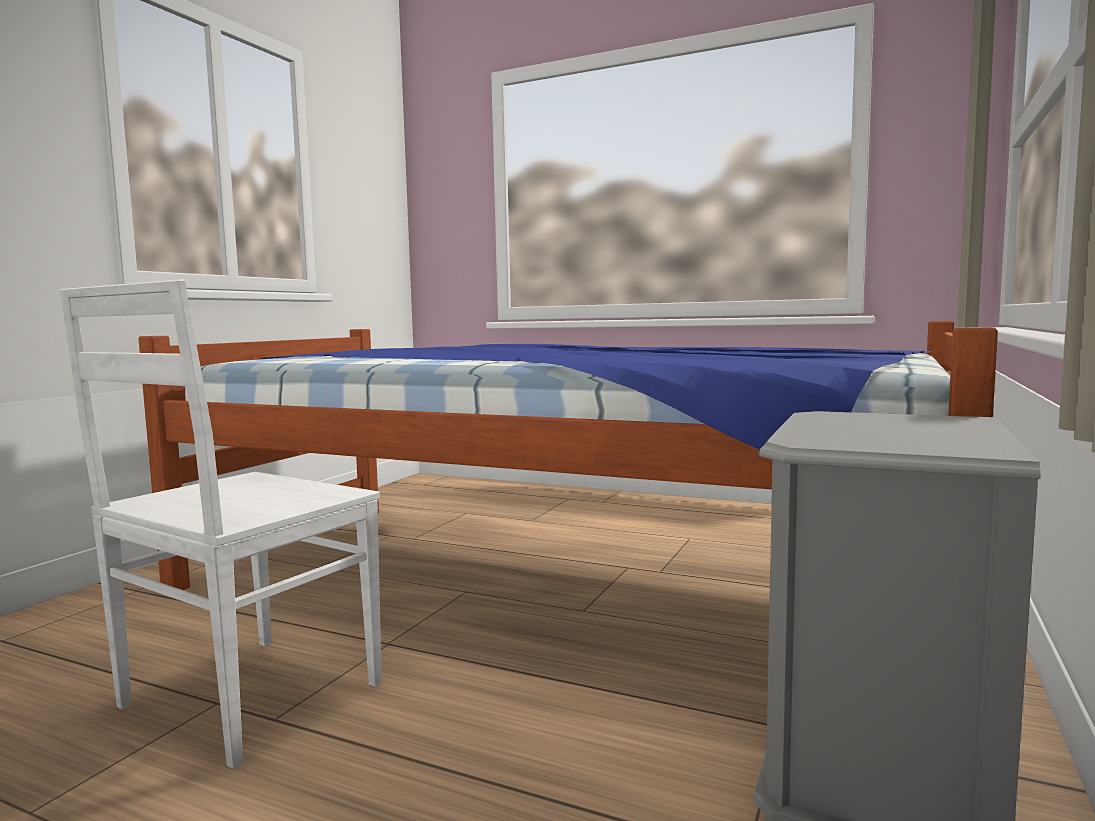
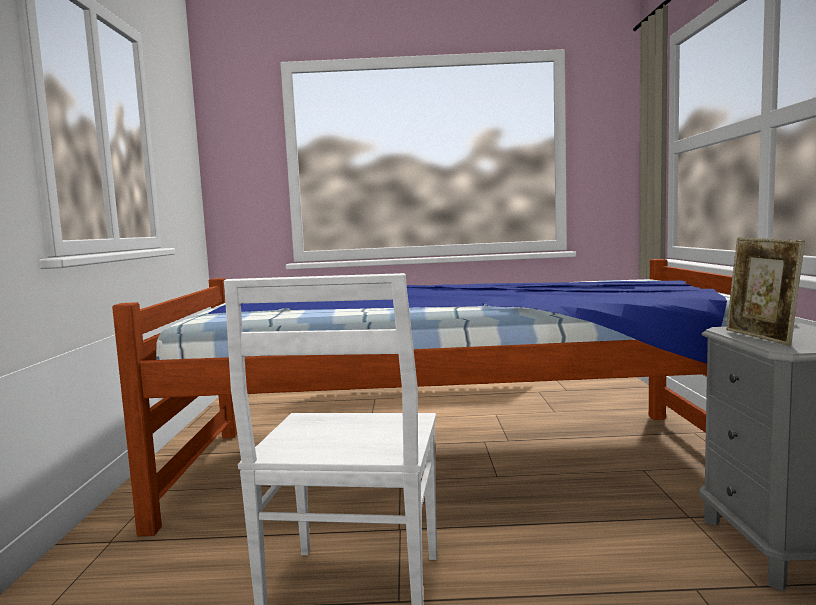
camera: 25 degrees left, 0 degrees up
(829, 426) = (760, 337): none -> picture frame

